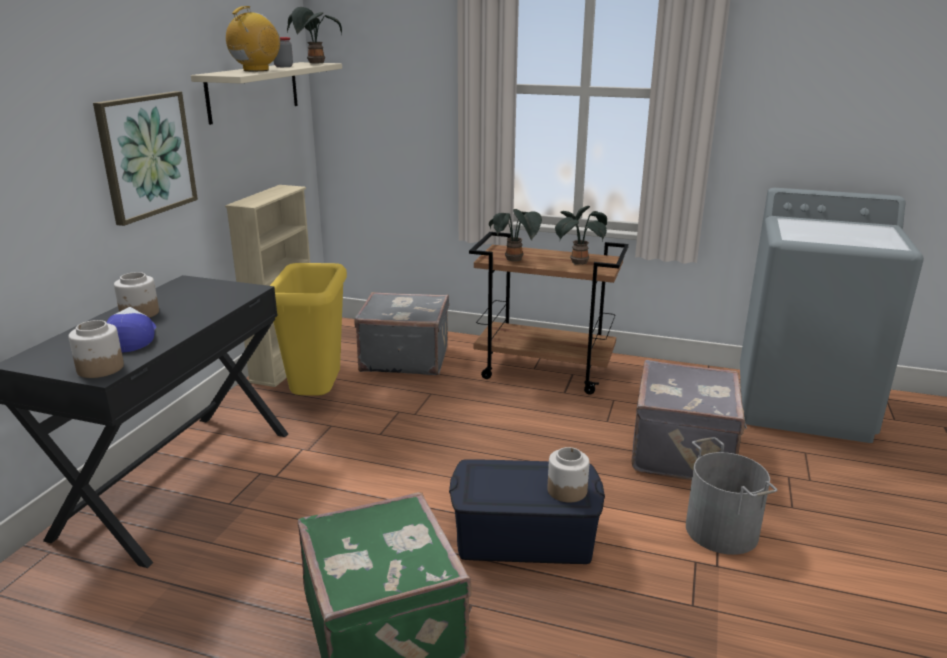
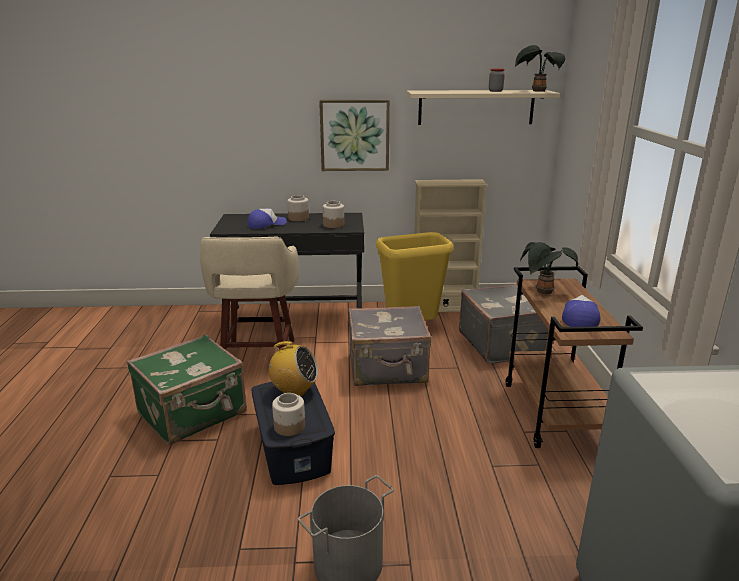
camera: 70 degrees right, 0 degrees up
(100, 368) = (229, 228): jar -> jar (333, 225)
(255, 70) = (455, 91): radio -> radio (294, 391)
(267, 537) = (258, 357): none -> beige stool
(578, 262) = (579, 318): potted plant -> cap
(684, 451) = (474, 526): grey suitcase -> grey suitcase (388, 369)

